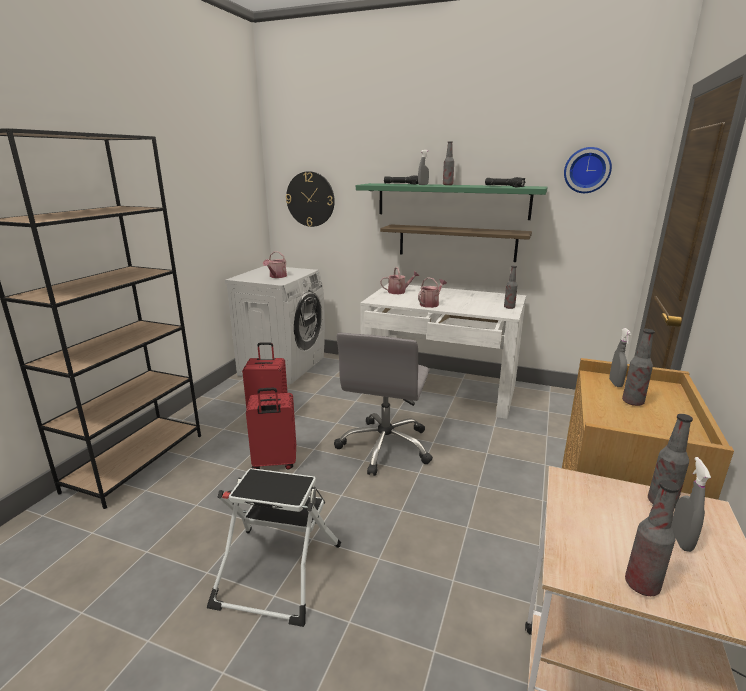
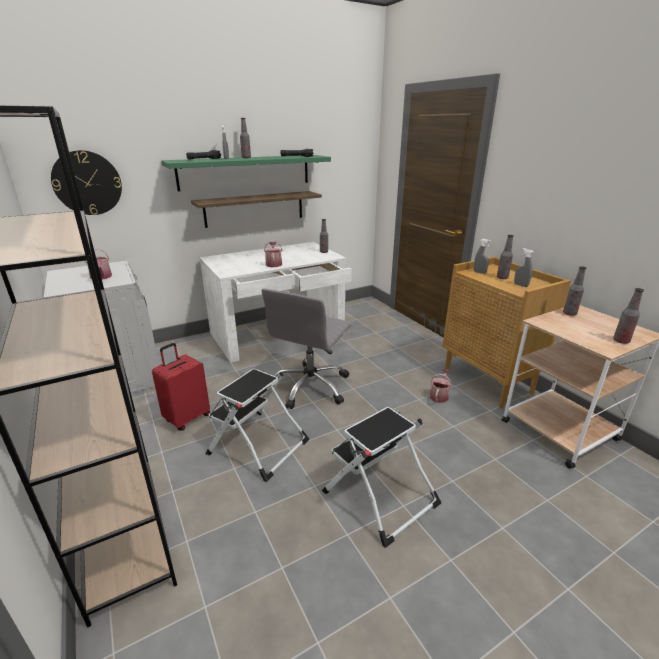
camera: 50 degrees left, 5 degrees up
(274, 463) = (258, 444): red suitcase -> step ladder
(385, 447) = (310, 386): grey office chair -> grey office chair turned 60 degrees clockwise
(399, 291) = (227, 261): watering can -> watering can (439, 395)
(587, 170) = (338, 141): wall clock -> none
(681, 540) = (596, 322): grey spray bottle -> grey spray bottle (520, 285)

